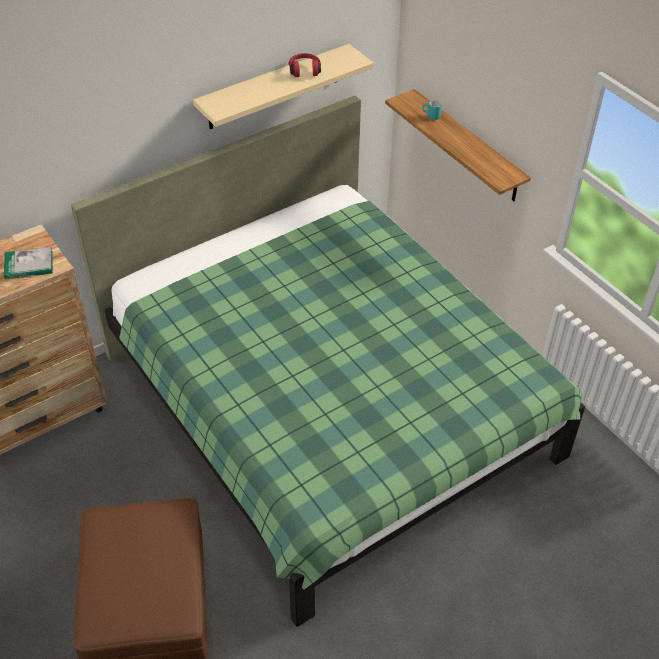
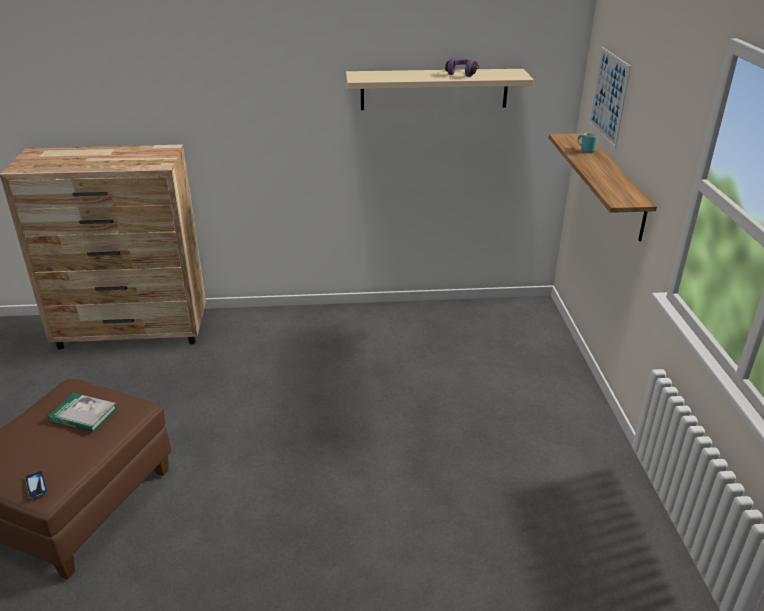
camera: 30 degrees right, 15 degrees down
(29, 265) = (143, 161): book -> book (83, 414)
(171, 615) = (36, 485): none -> phone
(304, 70) = (462, 73): red headphones -> purple headphones
(328, 406) = (382, 410): green bed -> none
(444, 65) = (608, 96): none -> picture

